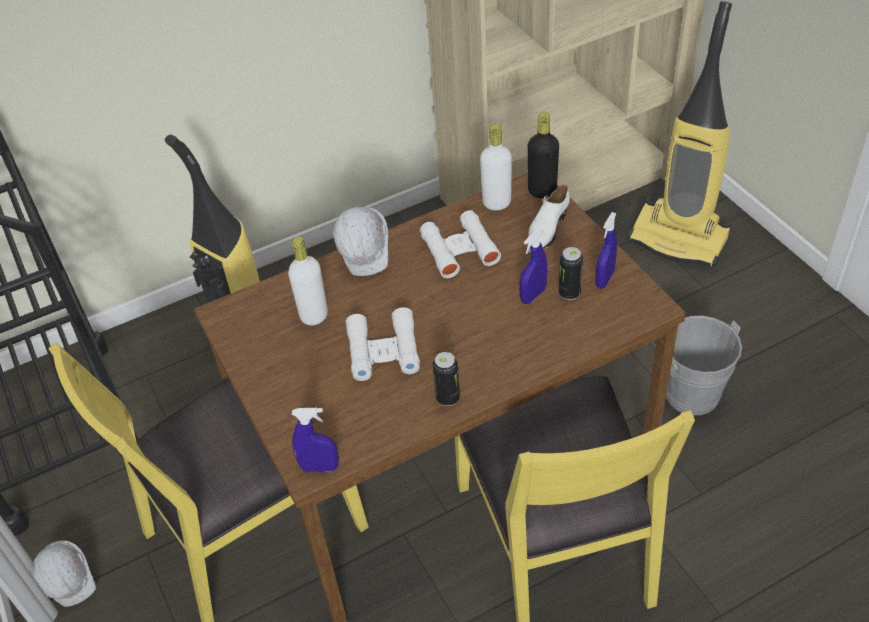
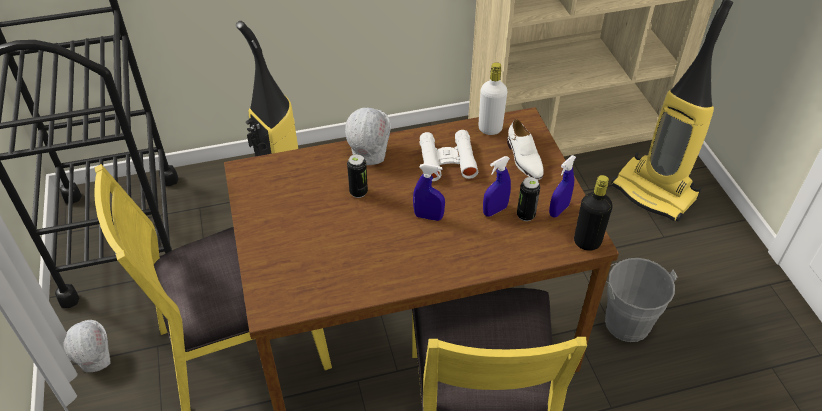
camera: 10 degrees right, 0 degrees up
(314, 315) = (314, 187): white bottle -> none
(319, 467) = (277, 311): blue spray bottle -> blue spray bottle (428, 216)
(383, 351) = (359, 228): white binoculars -> none
(448, 398) = (397, 279): can -> can (358, 192)
(542, 191) = (530, 126): black bottle -> black bottle (587, 242)
(546, 230) = (524, 159): white shoe -> white shoe turned 60 degrees counterclockwise

